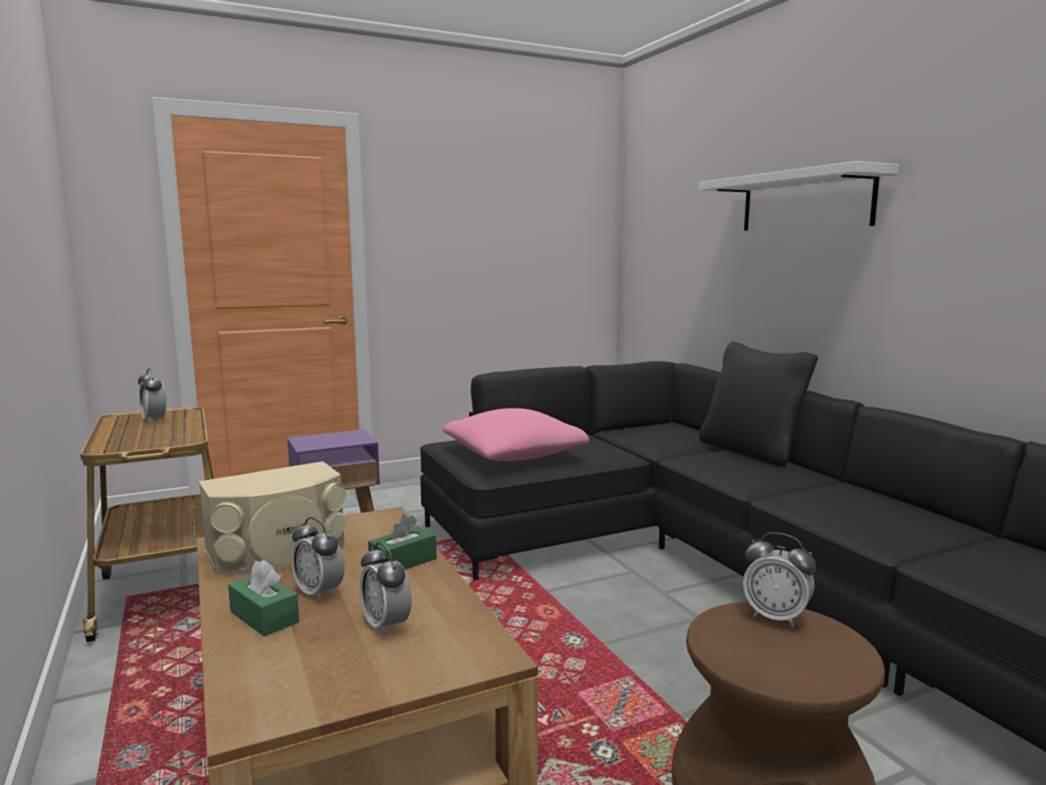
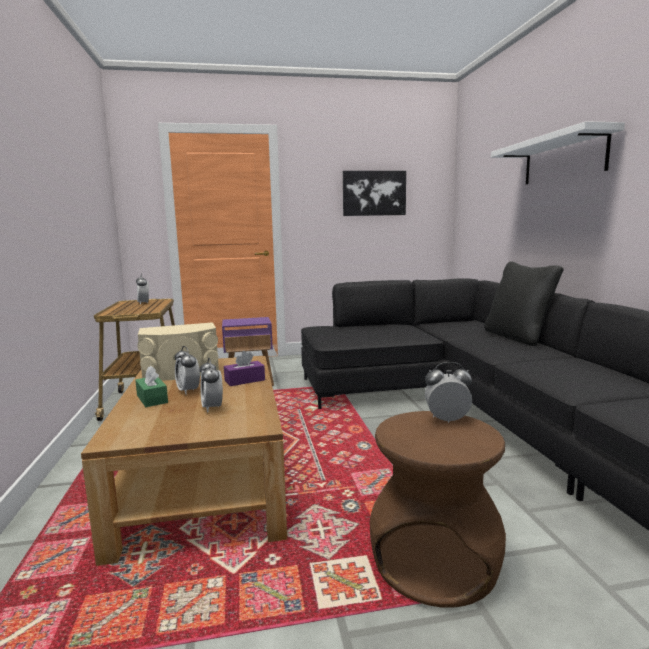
camera: 15 degrees right, 0 degrees up
(403, 562) = (244, 380): green tissue box -> purple tissue box
(508, 227) = (374, 193): none -> picture
(514, 454) = (352, 333): pink pillow -> none
(775, 617) = (447, 420): alarm clock -> alarm clock turned 135 degrees clockwise

